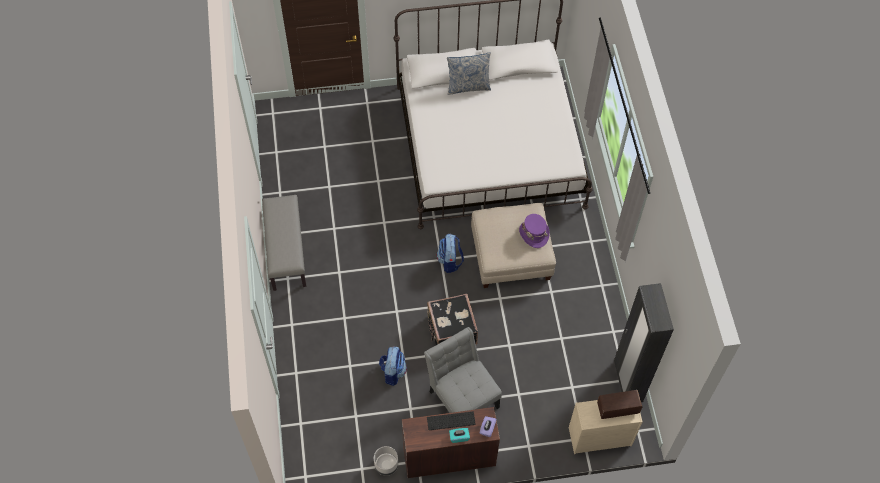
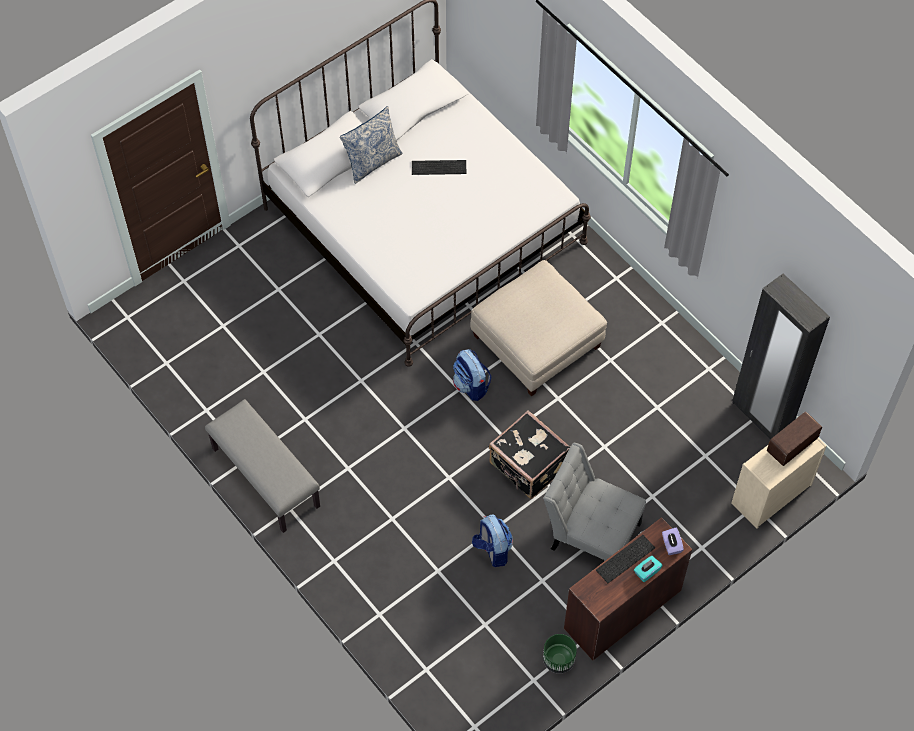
camera: 30 degrees left, 0 degrees up
(386, 465) = (559, 660): grey planter -> green planter
(508, 109) = (439, 166): none -> keyboard
(534, 234) = (562, 300): purple hat -> none

